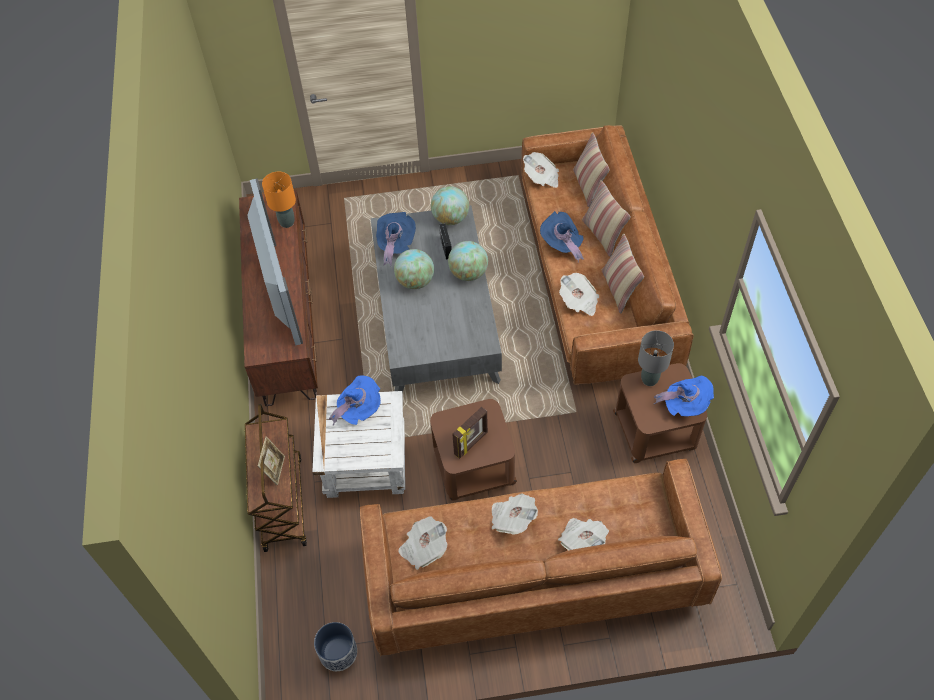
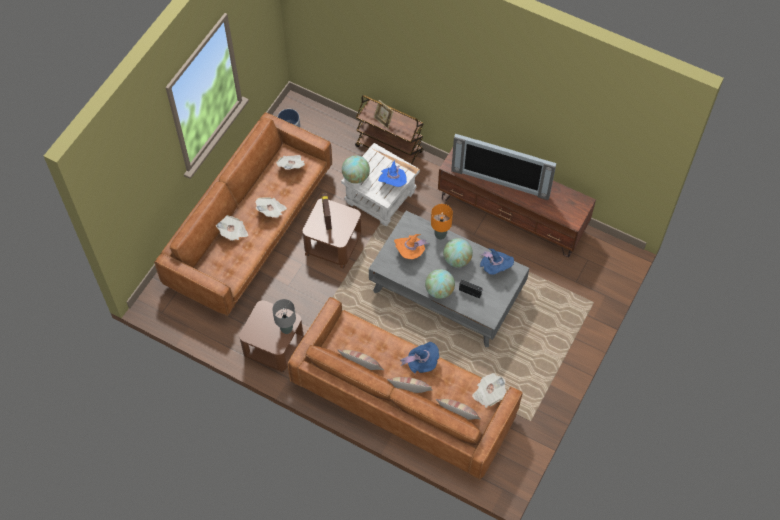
camera: 125 degrees right, 5 degrees up
(287, 222) = (552, 212): orange table lamp -> orange table lamp (440, 235)
(443, 328) = (410, 252): none -> orange hat
(450, 218) = (492, 310): globe -> globe (356, 177)
(579, 301) = (371, 339): newspaper -> none
(685, 405) = (256, 333): blue hat -> none

